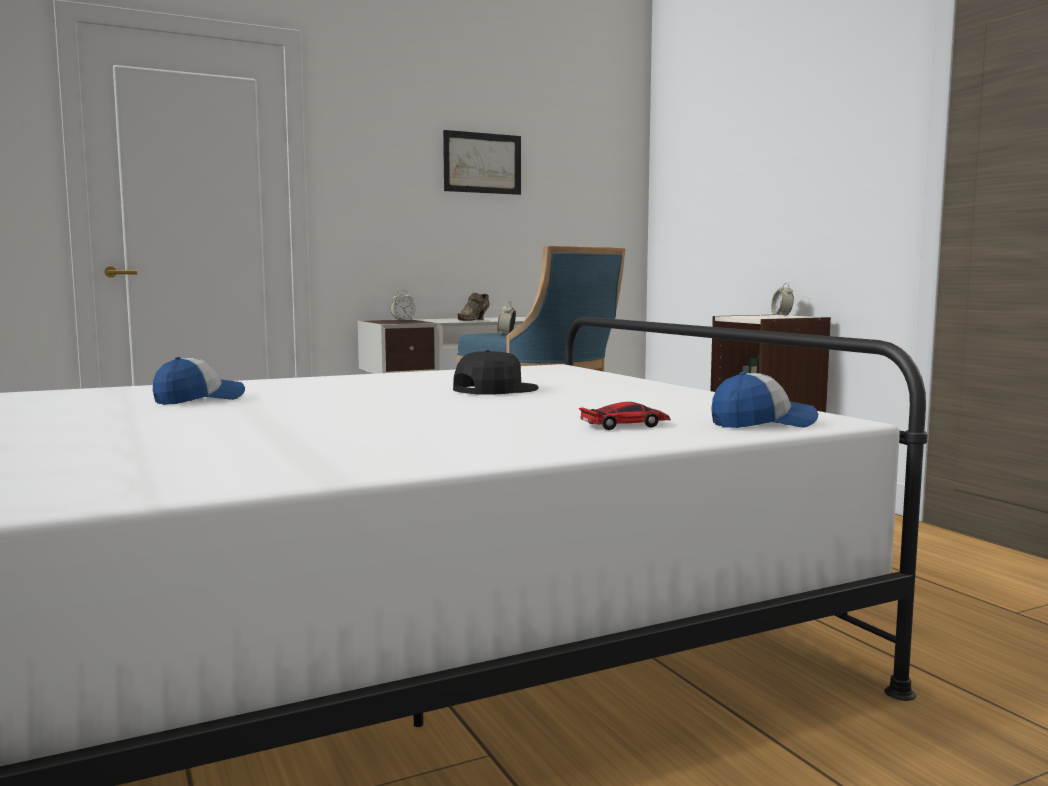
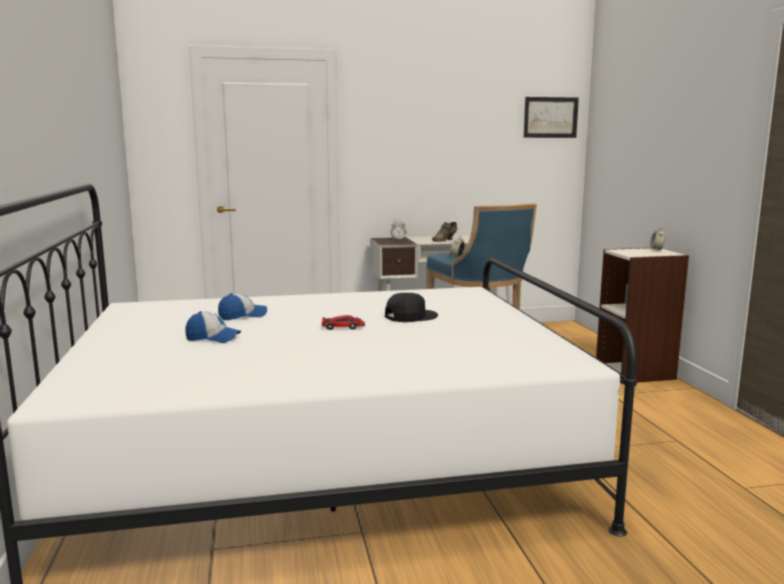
camera: 15 degrees right, 5 degrees up
(482, 163) = (459, 129): picture -> picture (550, 117)
(625, 425) = (452, 360): toy car -> toy car (343, 327)
(763, 424) = (534, 365): cap -> cap (213, 338)

